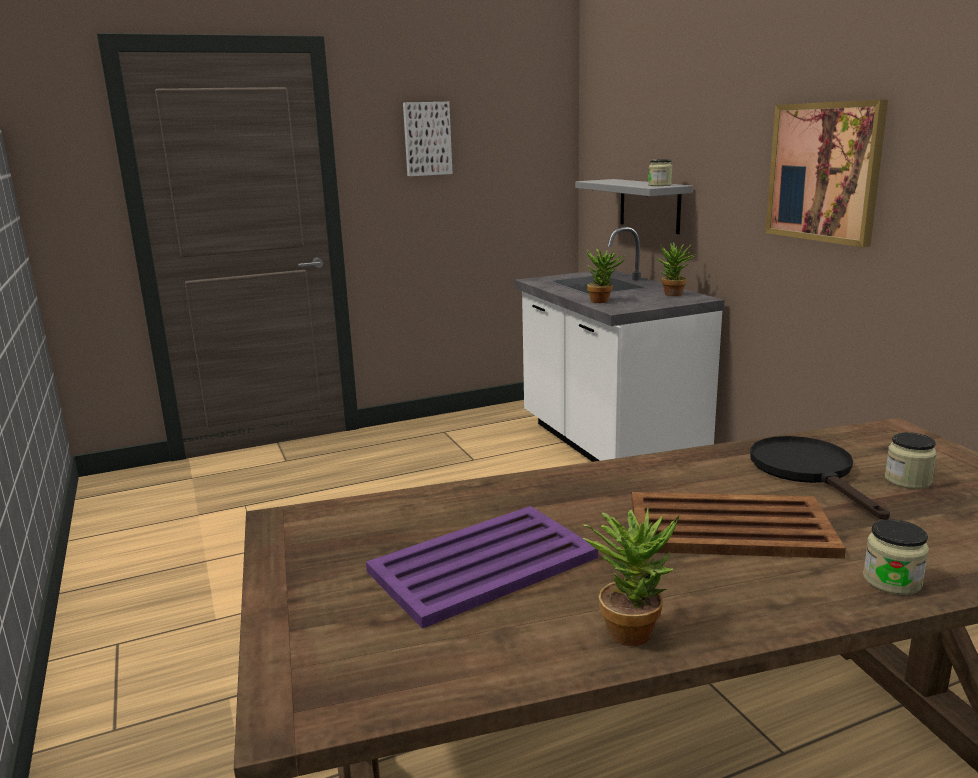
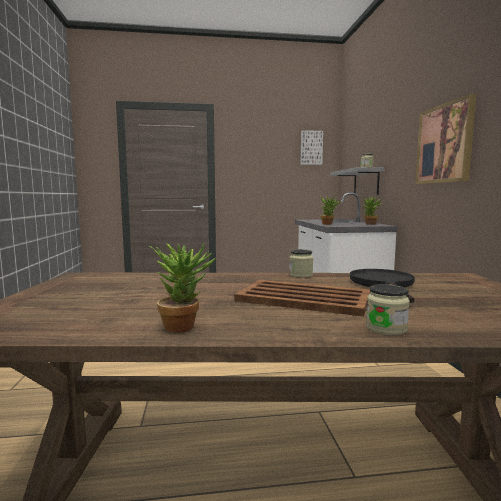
camera: 15 degrees right, 10 degrees down
(427, 139) = (259, 152): picture -> picture (311, 148)
(481, 565) = (141, 296): purple tray -> none
(907, 480) = (449, 293): jar -> jar (301, 275)

